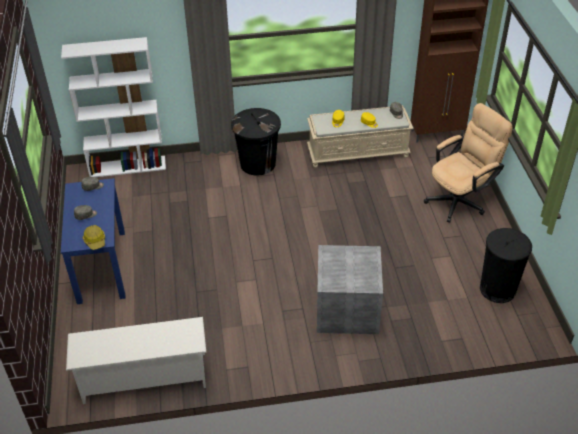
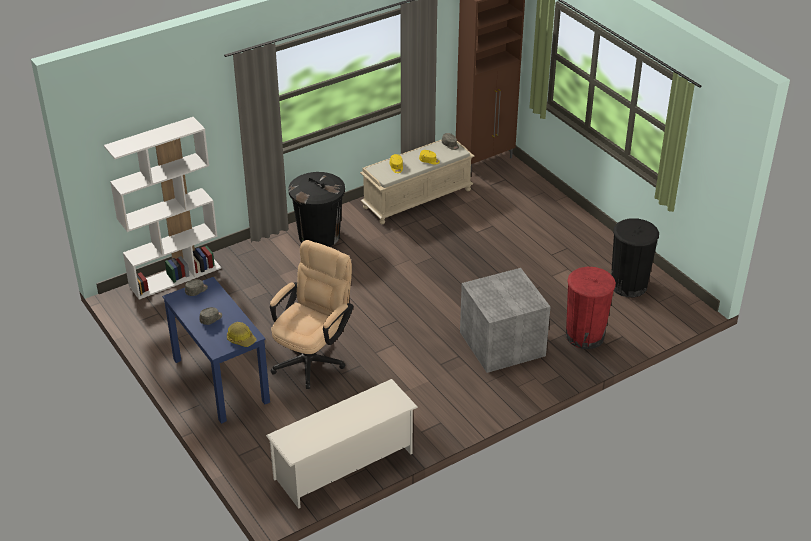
camera: 25 degrees left, 5 degrees down
(426, 326) = (585, 336): none -> red trash can
(460, 199) = (546, 216): beige office chair -> beige office chair (313, 357)

